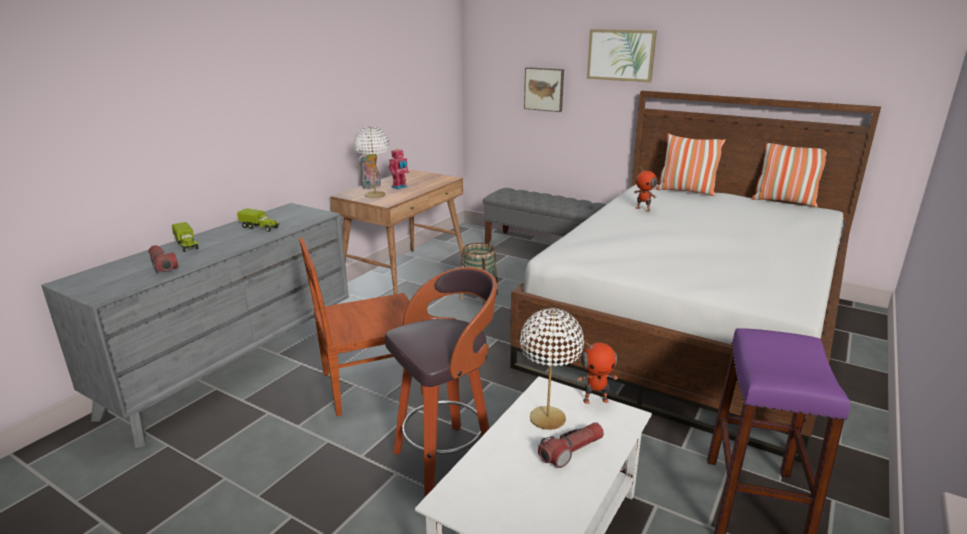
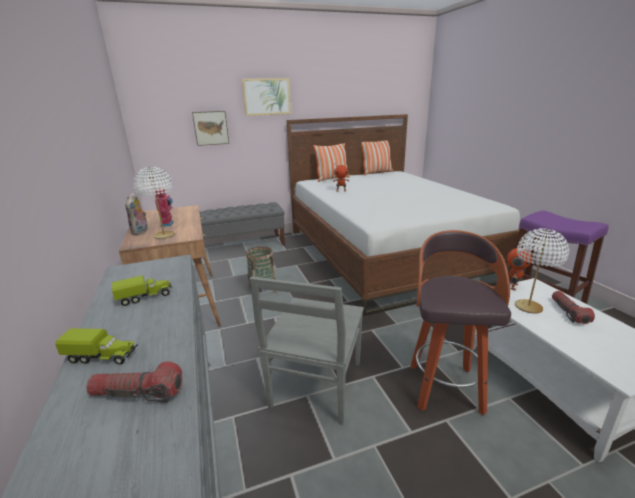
camera: 50 degrees left, 0 degrees up
(370, 384) = (316, 385): brown chair -> grey chair

